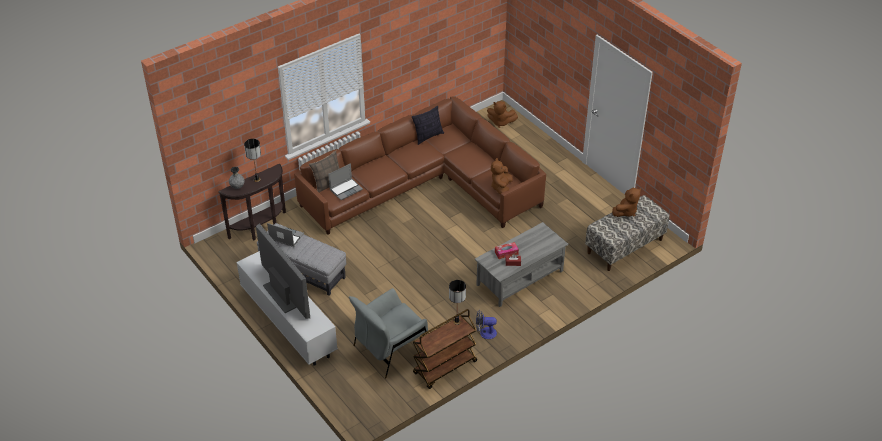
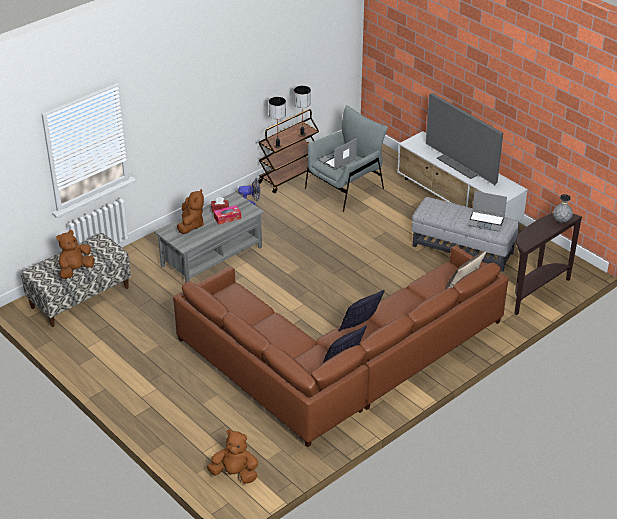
camera: 175 degrees right, 5 degrees down
(257, 179) = (542, 230): table lamp -> table lamp (302, 135)
(346, 189) = (436, 281): laptop -> laptop (337, 160)
(411, 160) = (360, 326): none -> pillow
(501, 187) = (233, 295): brown plush toy -> brown plush toy (191, 225)

